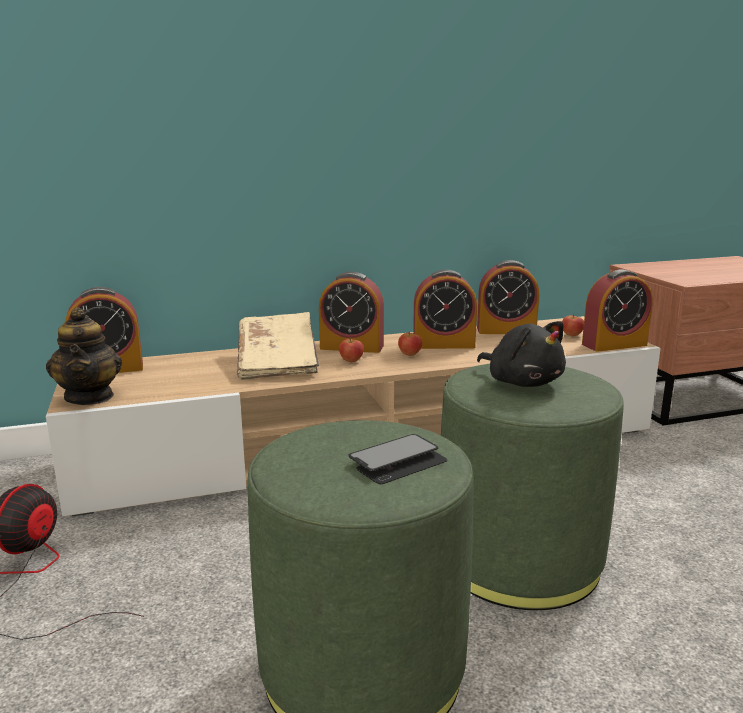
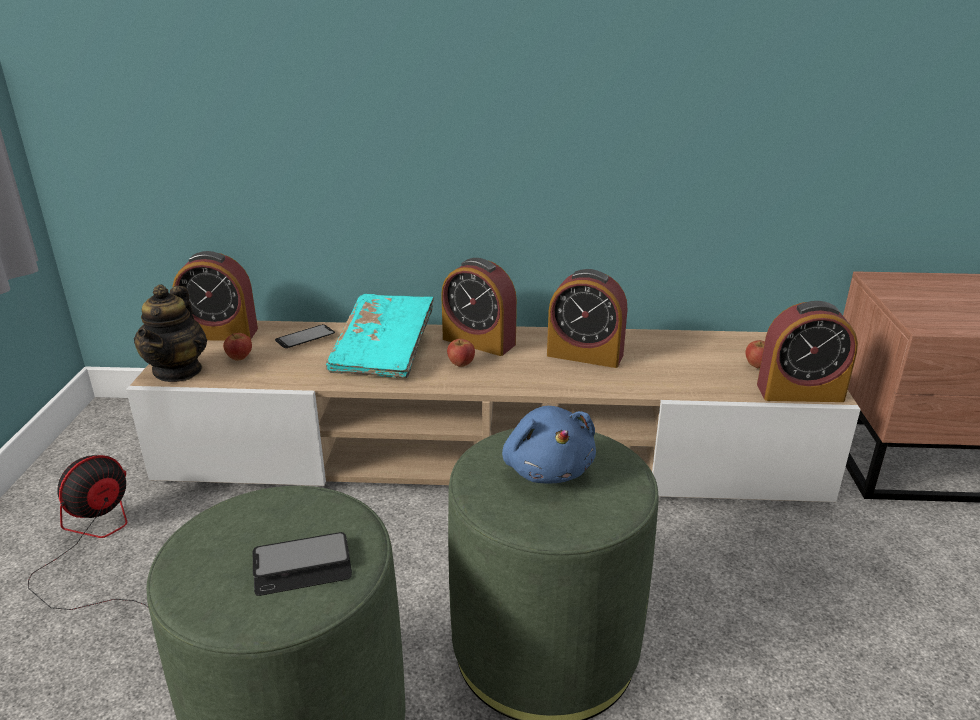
camera: 20 degrees right, 10 degrees up
(195, 362) = (305, 338): none -> phone
(278, 362) = (384, 353): beige book -> turquoise book
(410, 354) = (533, 365): apple -> apple (240, 358)
(506, 330) = (680, 343): alarm clock -> none
(522, 382) = (547, 468): black plush toy -> blue plush toy

